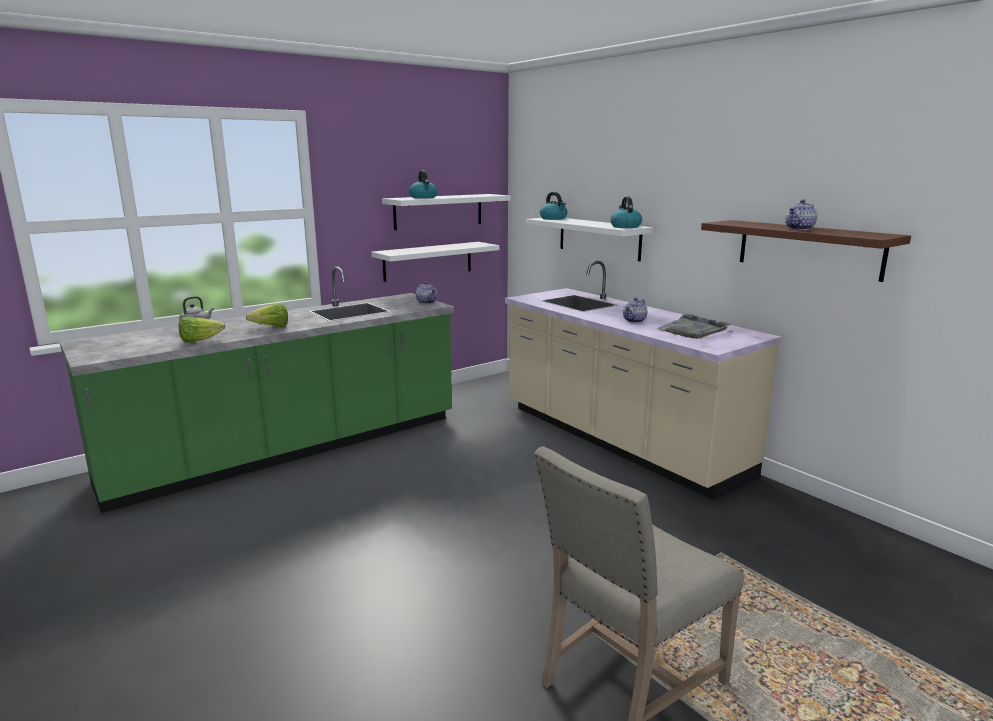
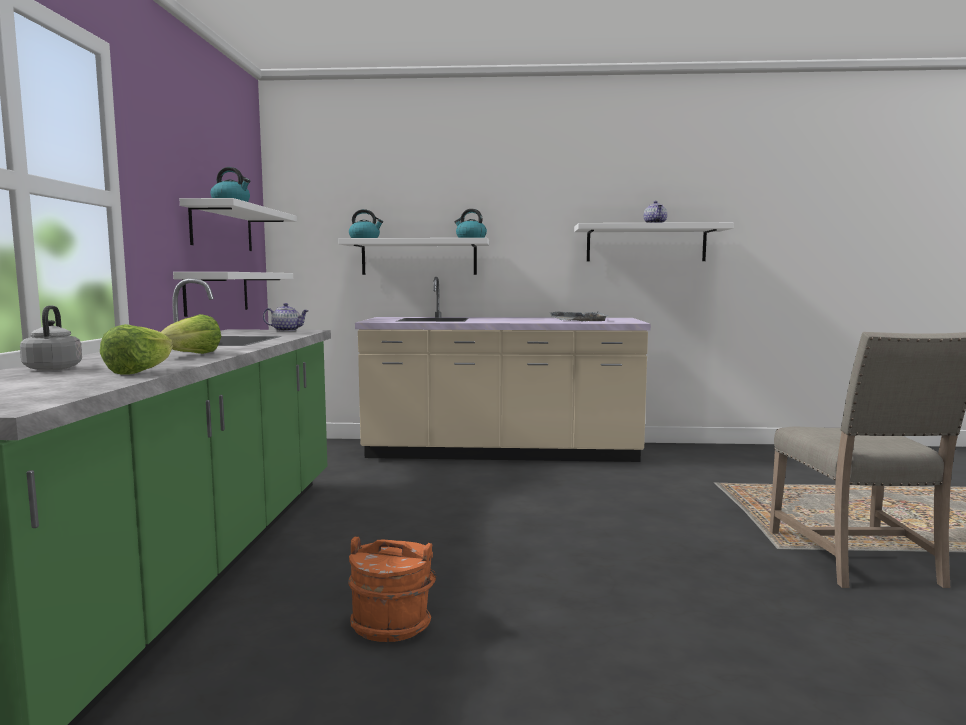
camera: 50 degrees left, 10 degrees down
(290, 524) = (392, 624): none -> orange bucket
(634, 321) = (525, 320): teapot -> none
(808, 249) = (646, 243): brown shelf -> white shelf

